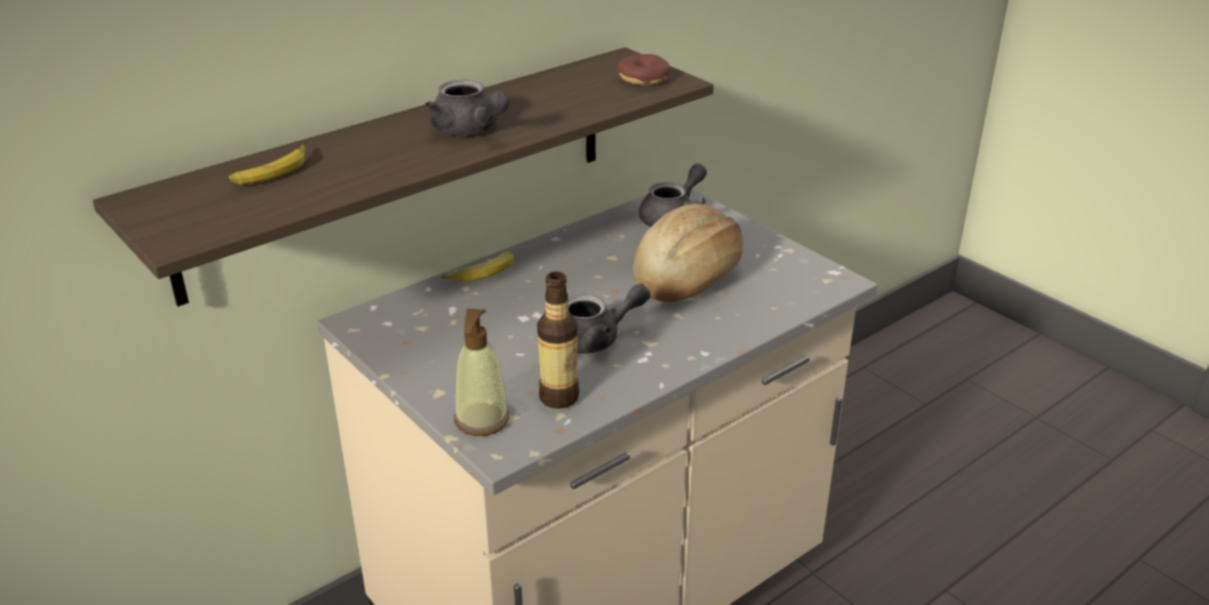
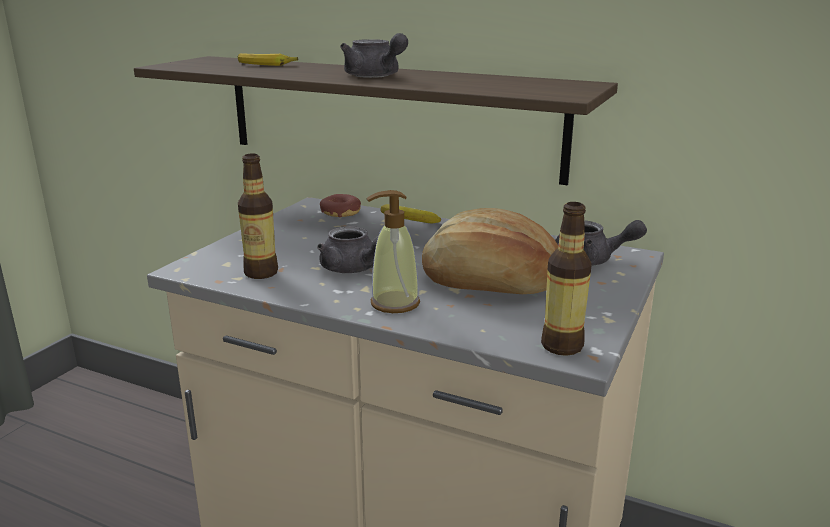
camera: 65 degrees right, 10 degrees down
(469, 130) = (375, 76): grey teapot -> grey teapot turned 60 degrees counterclockwise
(481, 420) = (218, 256): soap dispenser -> soap dispenser (394, 303)
(643, 78) = (553, 90): donut -> donut (341, 212)
(821, 283) = (561, 346): none -> bottle

